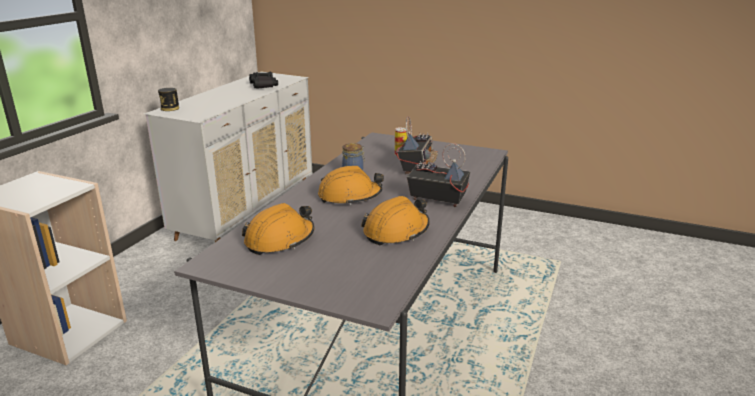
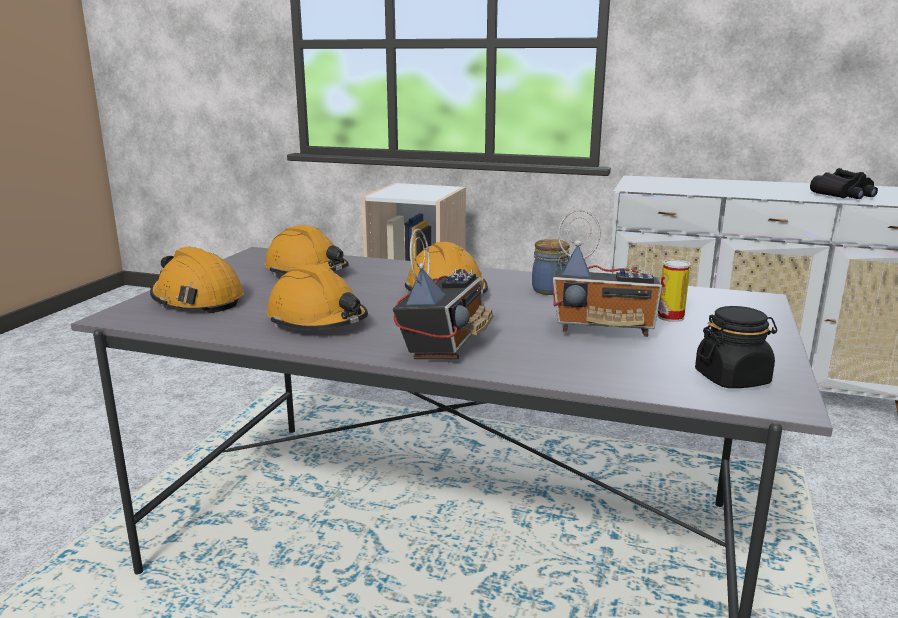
camera: 85 degrees right, 5 degrees down
(170, 108) = (655, 178): can -> none
(341, 278) = (197, 299): none -> orange hard hat
(470, 155) = (732, 378): none -> black jar

